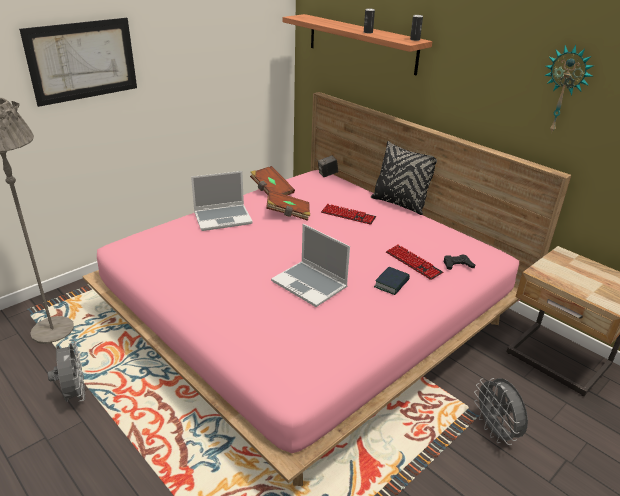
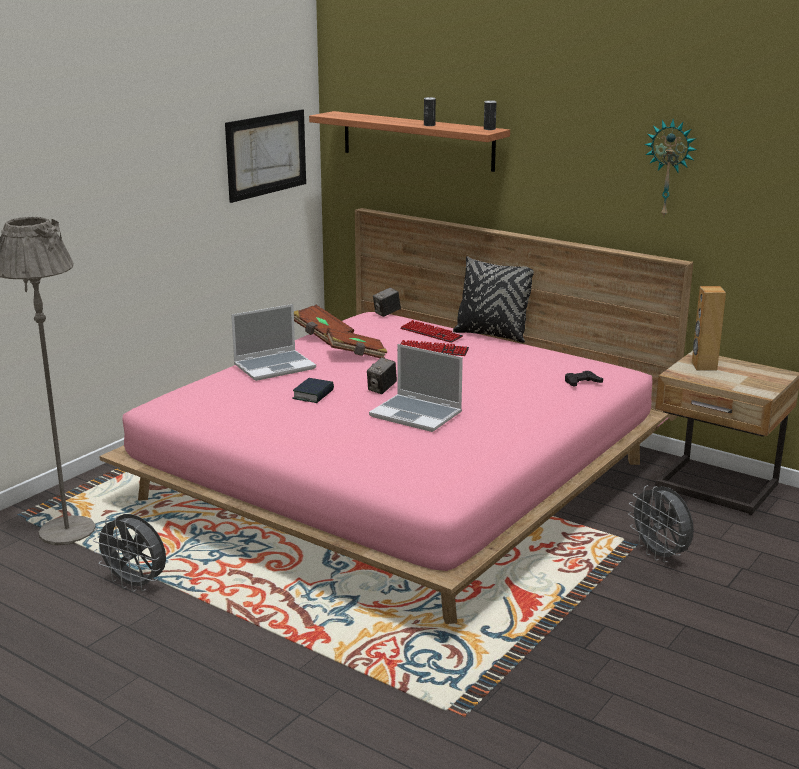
camera: 10 degrees left, 10 degrees down
(74, 394) = (136, 585): grey fan -> grey fan turned 150 degrees clockwise
(83, 60) = (89, 177): picture -> picture (266, 154)
(293, 252) = (382, 389): none -> camera
(391, 284) = (512, 405): book -> book (313, 395)
(413, 263) = (530, 385): keyboard -> keyboard (431, 333)
(564, 266) = (703, 366): none -> brown speaker

